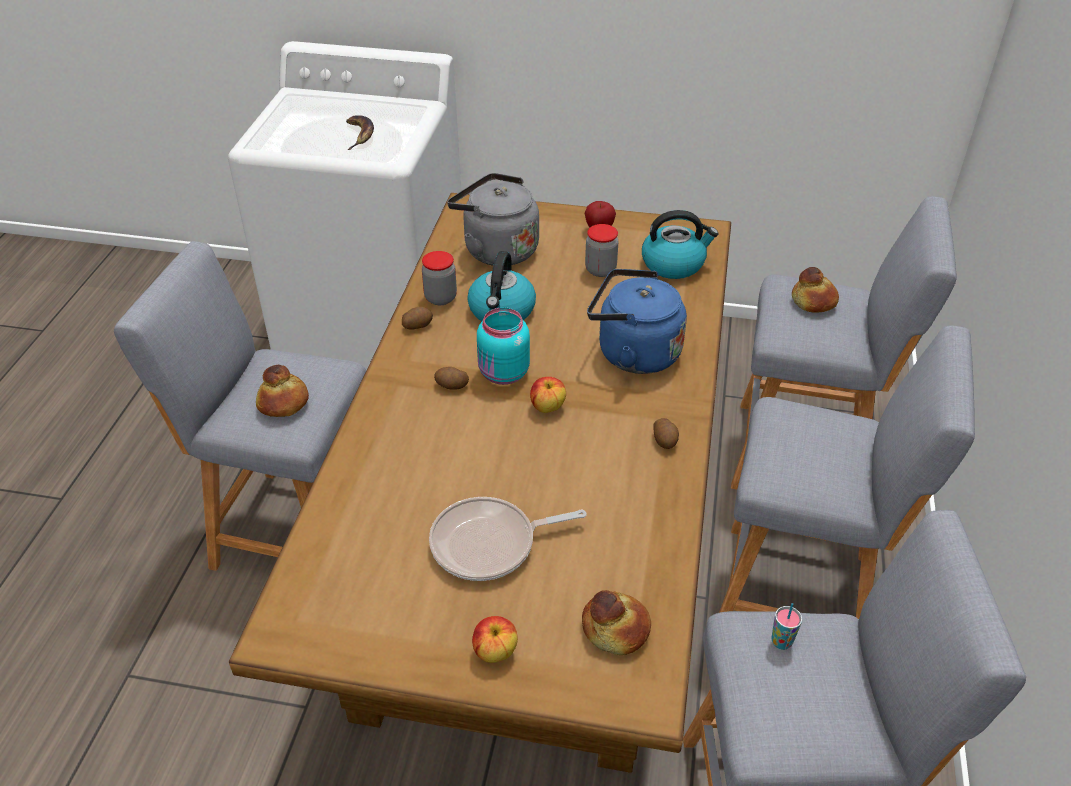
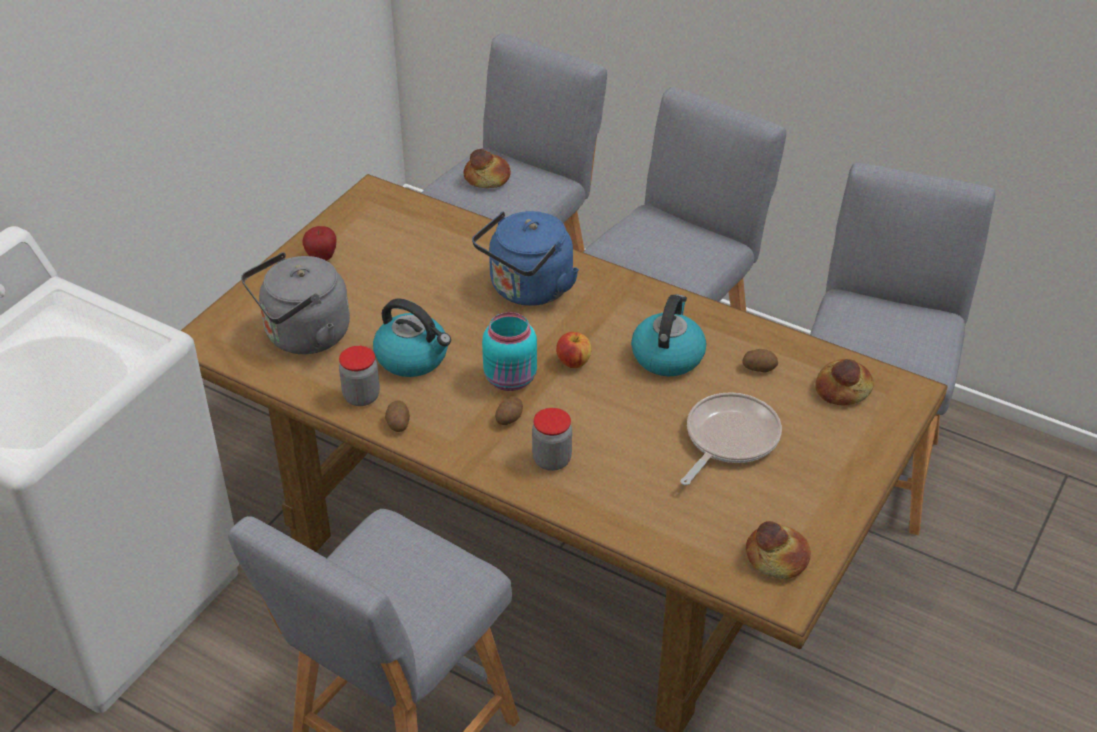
camera: 70 degrees left, 0 degrees up
(283, 403) = (424, 576): bread -> bread (776, 559)
(359, 135) = (80, 355): banana -> none
(489, 544) = (728, 439): frying pan -> frying pan turned 150 degrees counterclockwise
(495, 652) = (843, 461): apple -> none
(600, 270) = (389, 275): jar -> jar (552, 460)
(665, 440) = (651, 305): potato -> potato (759, 367)
(674, 264) = (412, 227): kettle -> kettle (667, 355)
(781, 642) = (852, 326): cup -> none

